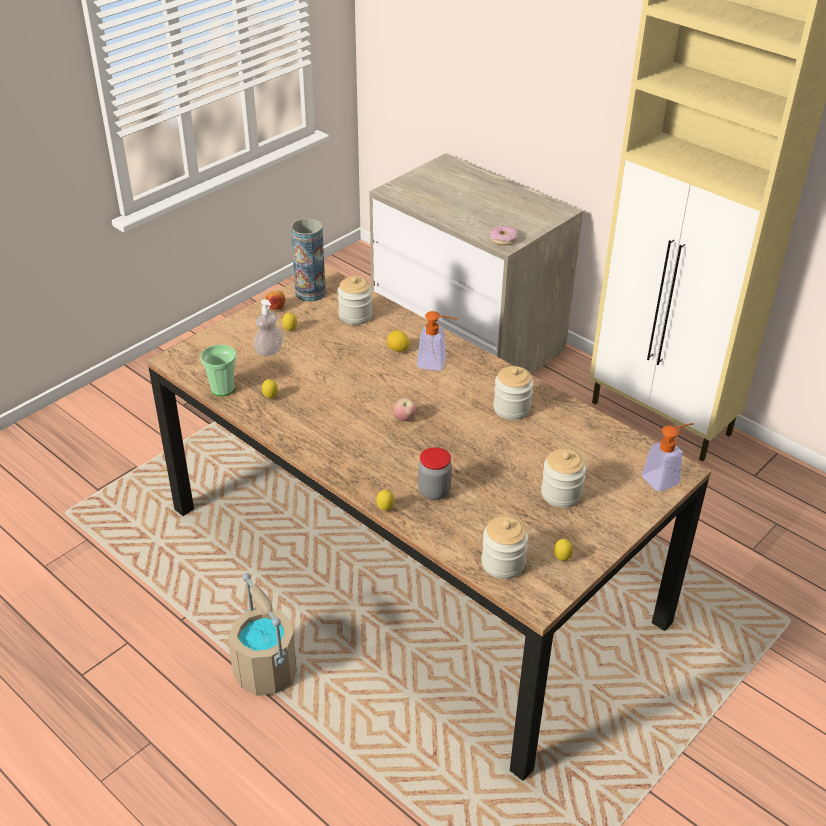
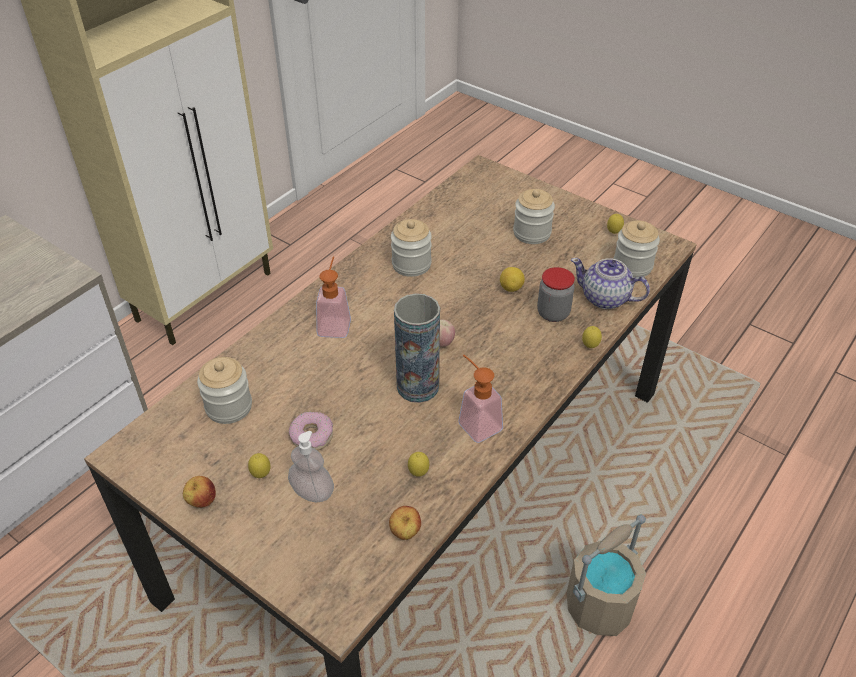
camera: 95 degrees left, 5 degrees up
(222, 389) = (405, 532): cup -> apple
(310, 293) = (163, 464): vase -> vase (417, 386)
(398, 350) = (308, 358): lemon -> lemon (511, 288)
(452, 532) = (605, 298): none -> teapot
(503, 239) = (59, 278): donut -> donut (312, 436)
(665, 478) = (494, 177): soap dispenser -> soap dispenser (475, 422)

